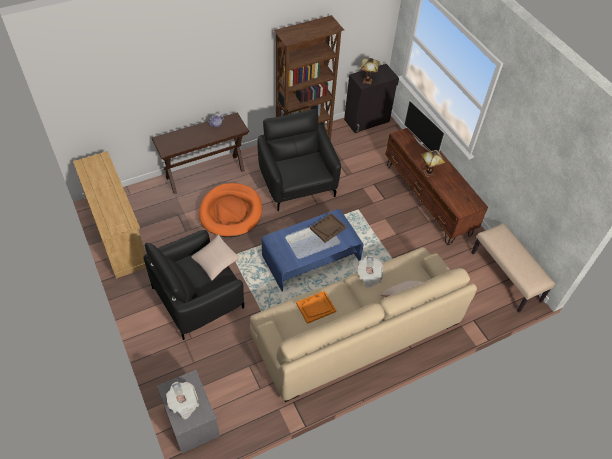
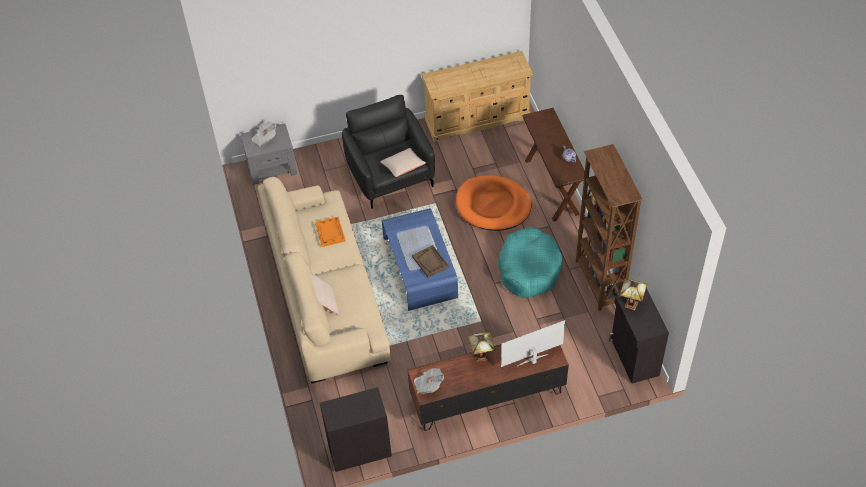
camera: 105 degrees right, 0 degrees up
(297, 183) = (529, 268): black armchair -> turquoise dog bed
(369, 276) = (355, 280): newspaper -> newspaper (428, 385)
(506, 276) = (359, 450): beige bench -> black cabinet

